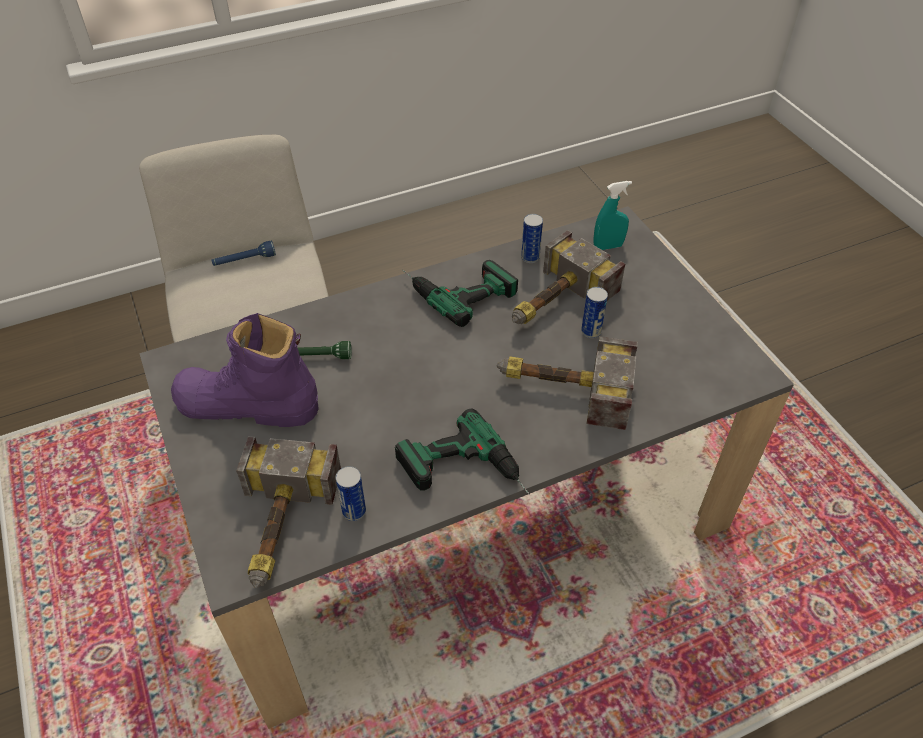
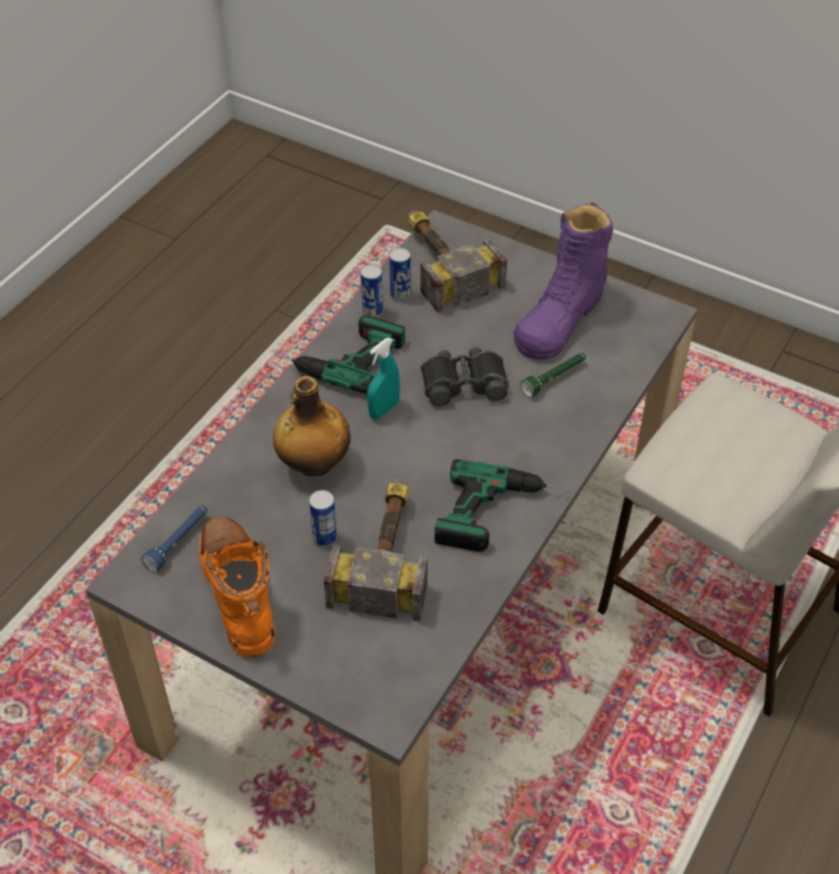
camera: 145 degrees right, 0 degrees up
(244, 261) = (764, 469): blue flashlight -> blue flashlight (178, 542)
(247, 405) = (560, 317): purple boot -> purple boot turned 150 degrees clockwise
(386, 391) = (463, 383): none -> black binoculars
(530, 257) = (457, 598): can -> can (372, 312)
(561, 388) = (313, 464): hammer -> bottle
(608, 246) = (380, 668): turquoise spray bottle -> turquoise spray bottle (383, 410)
(675, 327) = (239, 593): none -> orange boot

